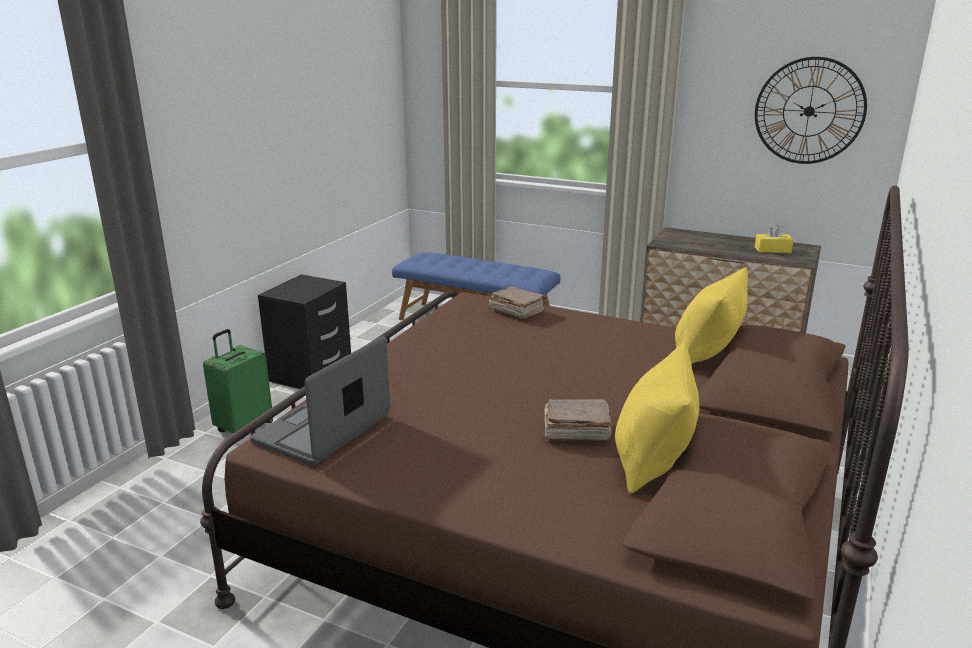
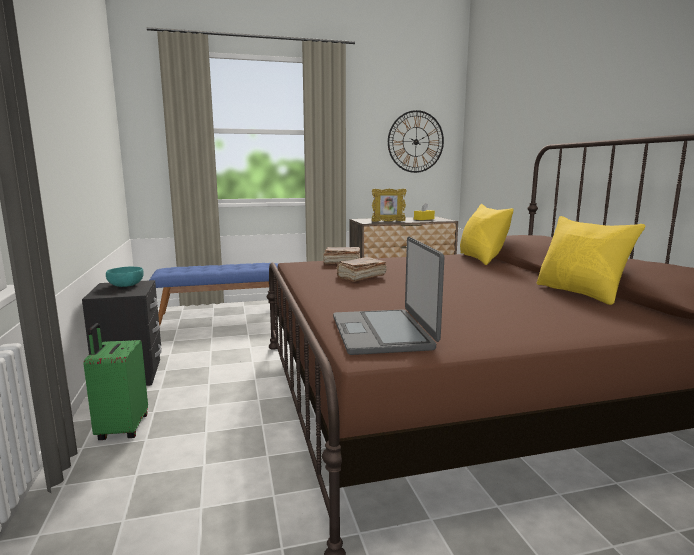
camera: 40 degrees left, 10 degrees down
(313, 284) = (126, 285): none -> turquoise bowl
(575, 431) = (517, 293): brown book -> brown book (360, 277)
(698, 246) = (388, 221): none -> picture frame

